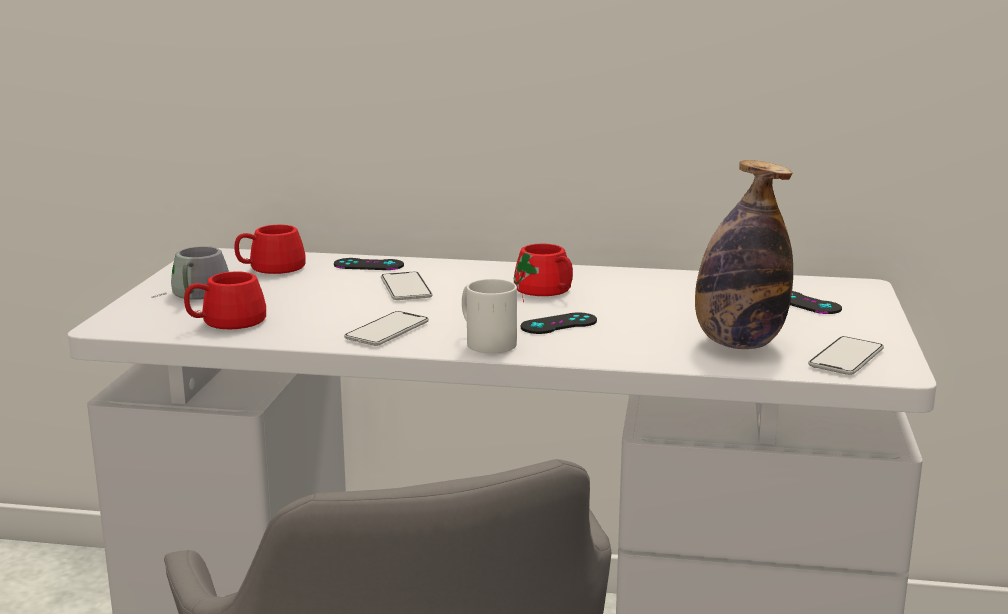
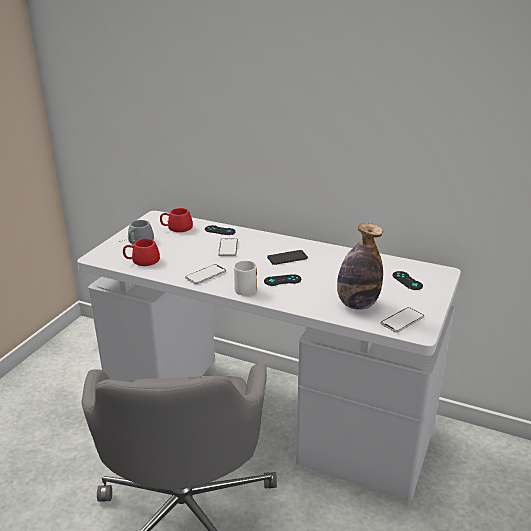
camera: 15 degrees right, 10 degrees up
(542, 292) = (287, 258): red mug -> phone

